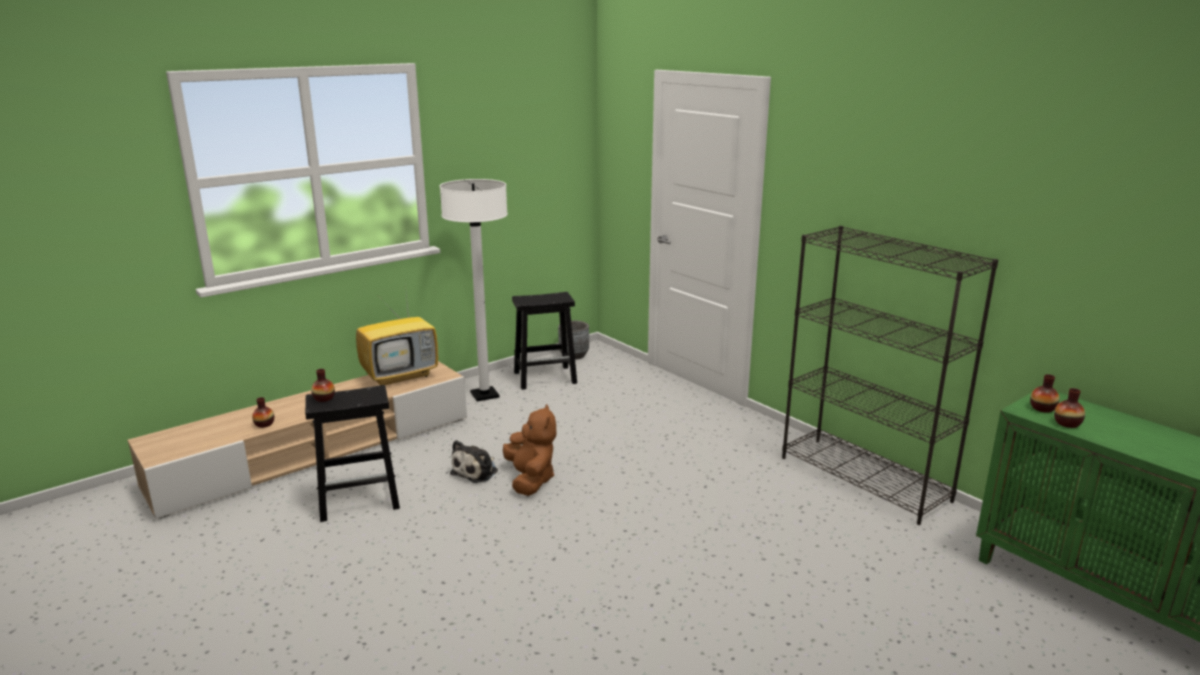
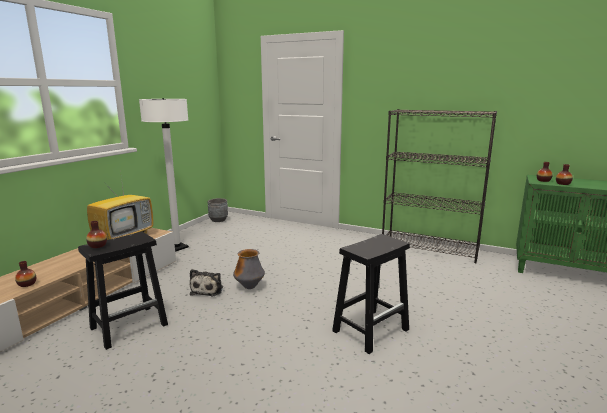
camera: 25 degrees left, 5 degrees down
(530, 480) = (249, 287): brown plush toy -> vase
(546, 377) = (210, 232): black stool -> black stool (371, 330)

